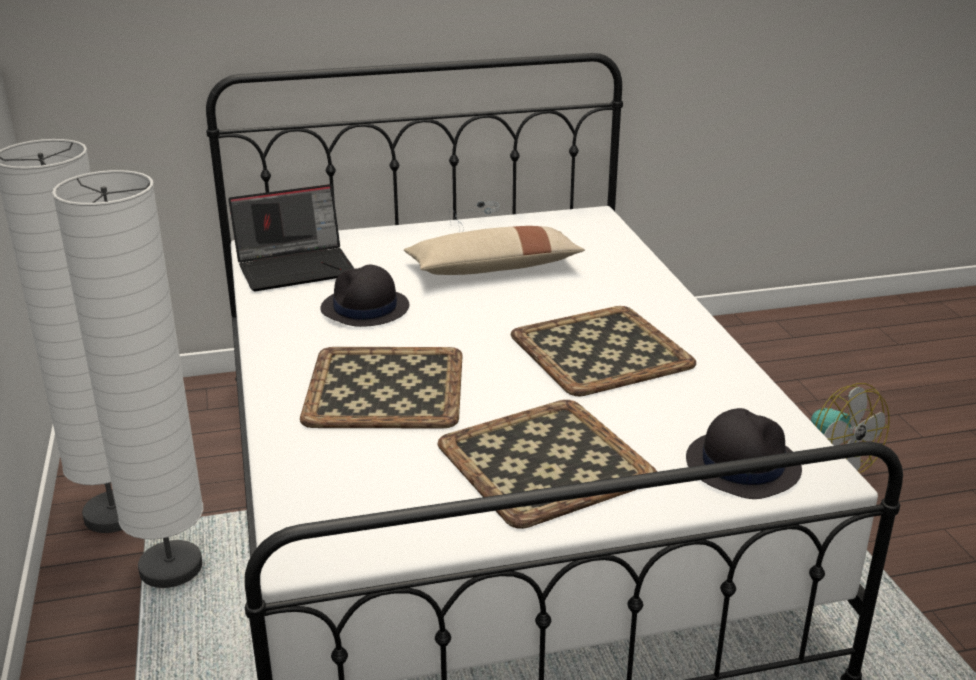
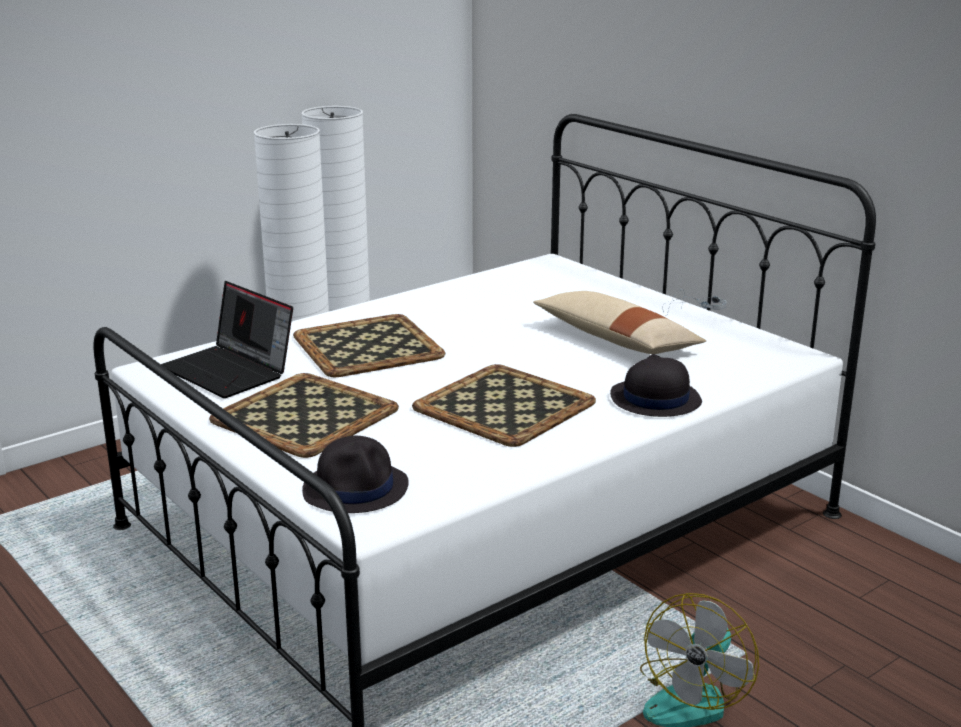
camera: 65 degrees right, 5 degrees down
(297, 267) = (529, 280): laptop -> laptop (231, 371)
(365, 309) = (484, 314): black hat -> black hat (655, 399)

